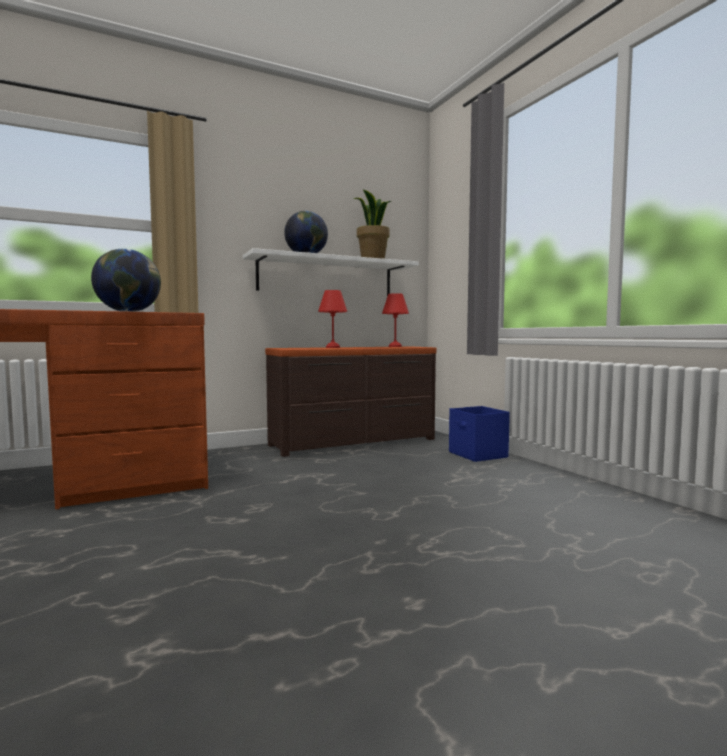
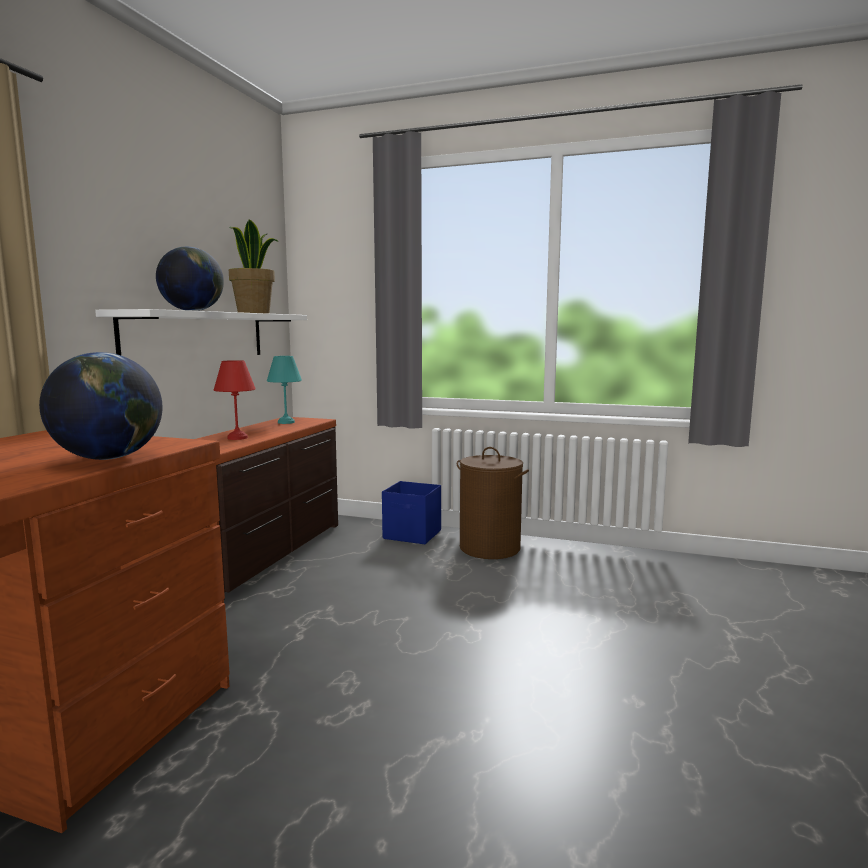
camera: 45 degrees left, 5 degrees up
(395, 346) = (286, 422): red table lamp -> turquoise table lamp
(527, 476) = (490, 548): none -> brown laundry basket

